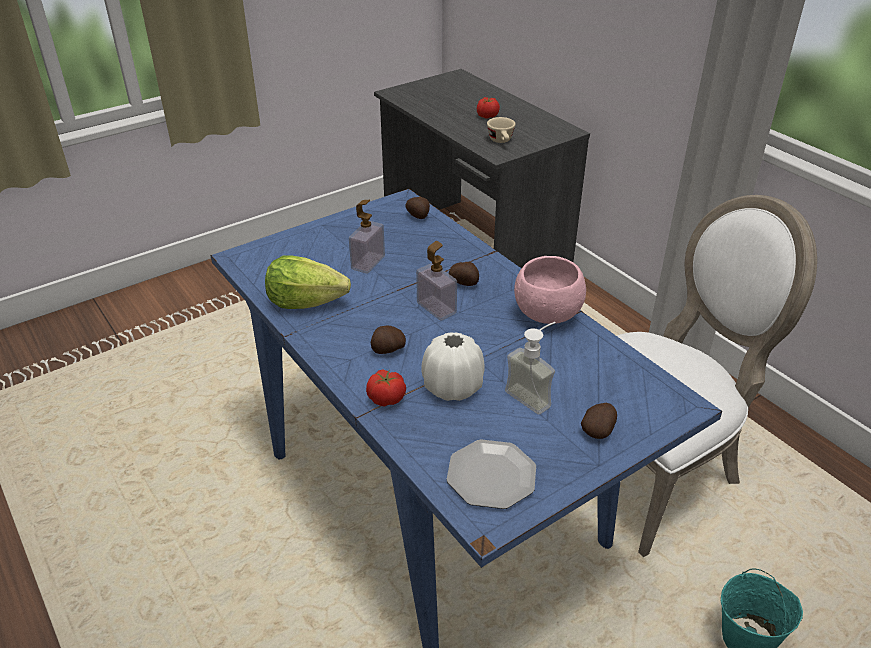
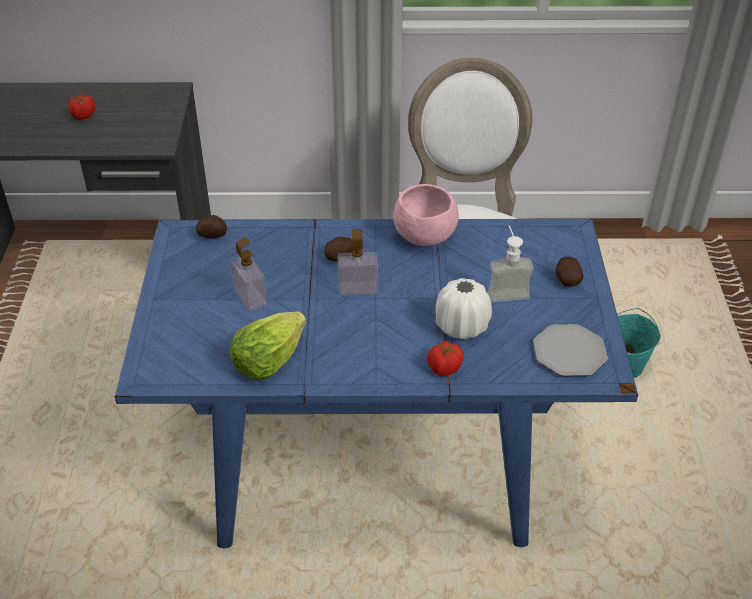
camera: 55 degrees left, 5 degrees up
(388, 350) = (384, 340): potato -> none
(501, 141) = (140, 131): beige cup -> none

